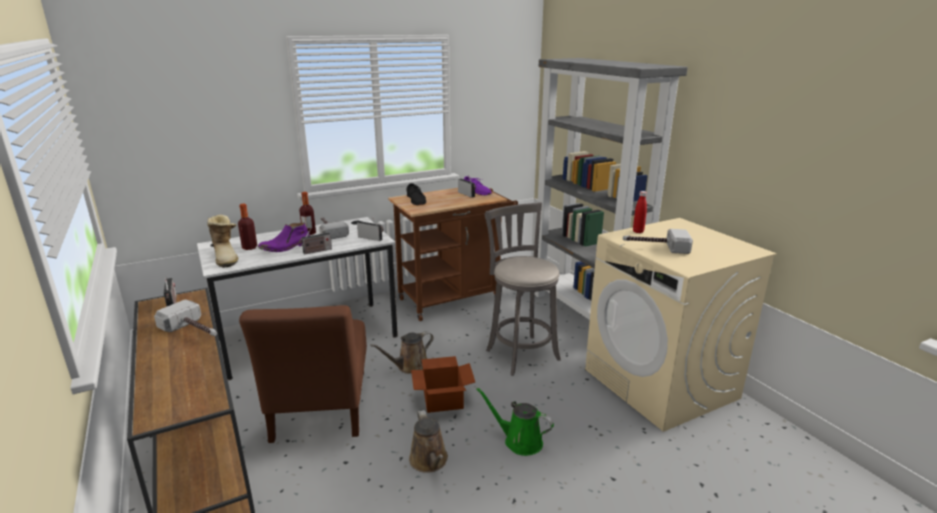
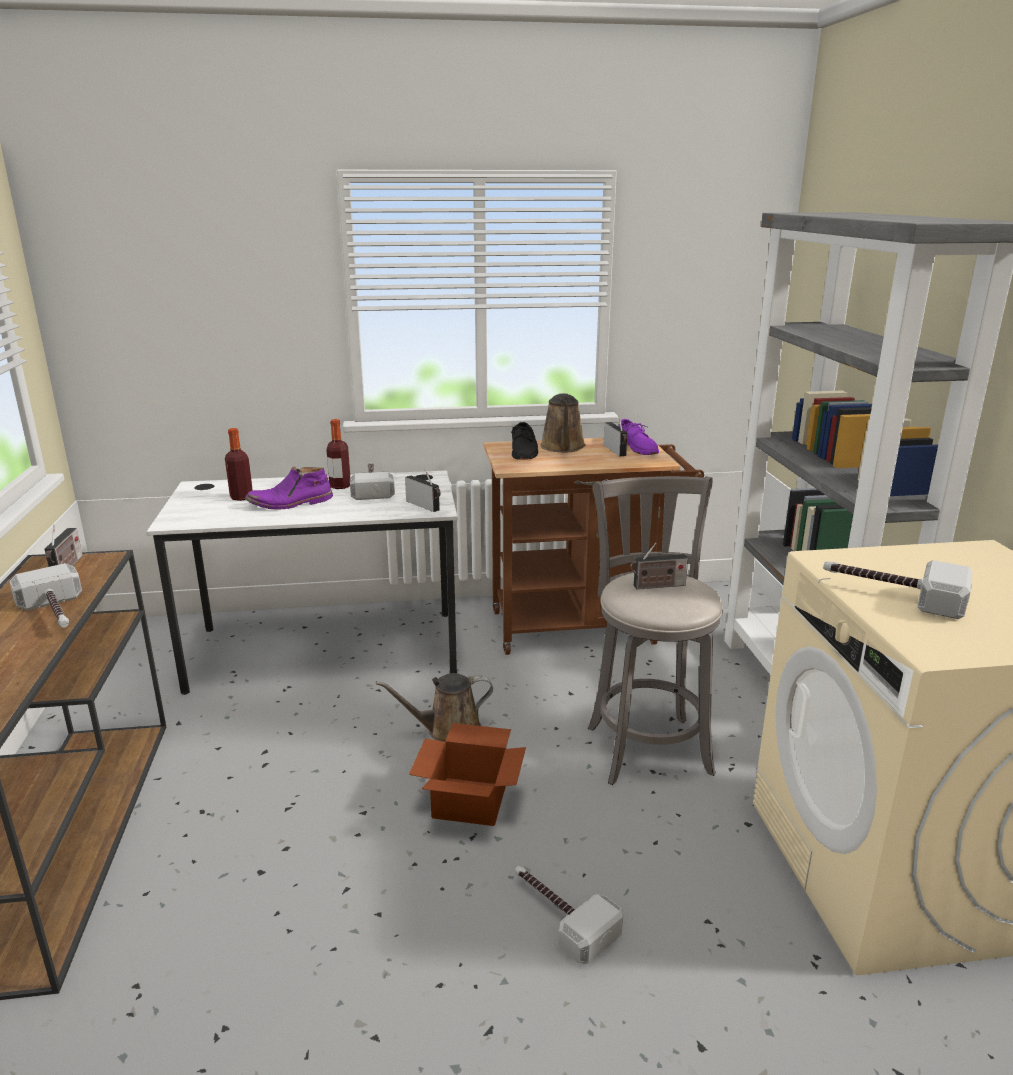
camera: 20 degrees right, 0 degrees up
(227, 258) = (199, 508): boot -> none
(316, 251) = (327, 516): radio -> radio (657, 586)
(320, 408) = (276, 770): brown chair -> none
(429, 461) = (387, 909): brown watering can -> brown watering can (563, 447)
(519, 441) = (559, 914): green watering can -> hammer
(638, 231) = (878, 557): red bottle -> none

